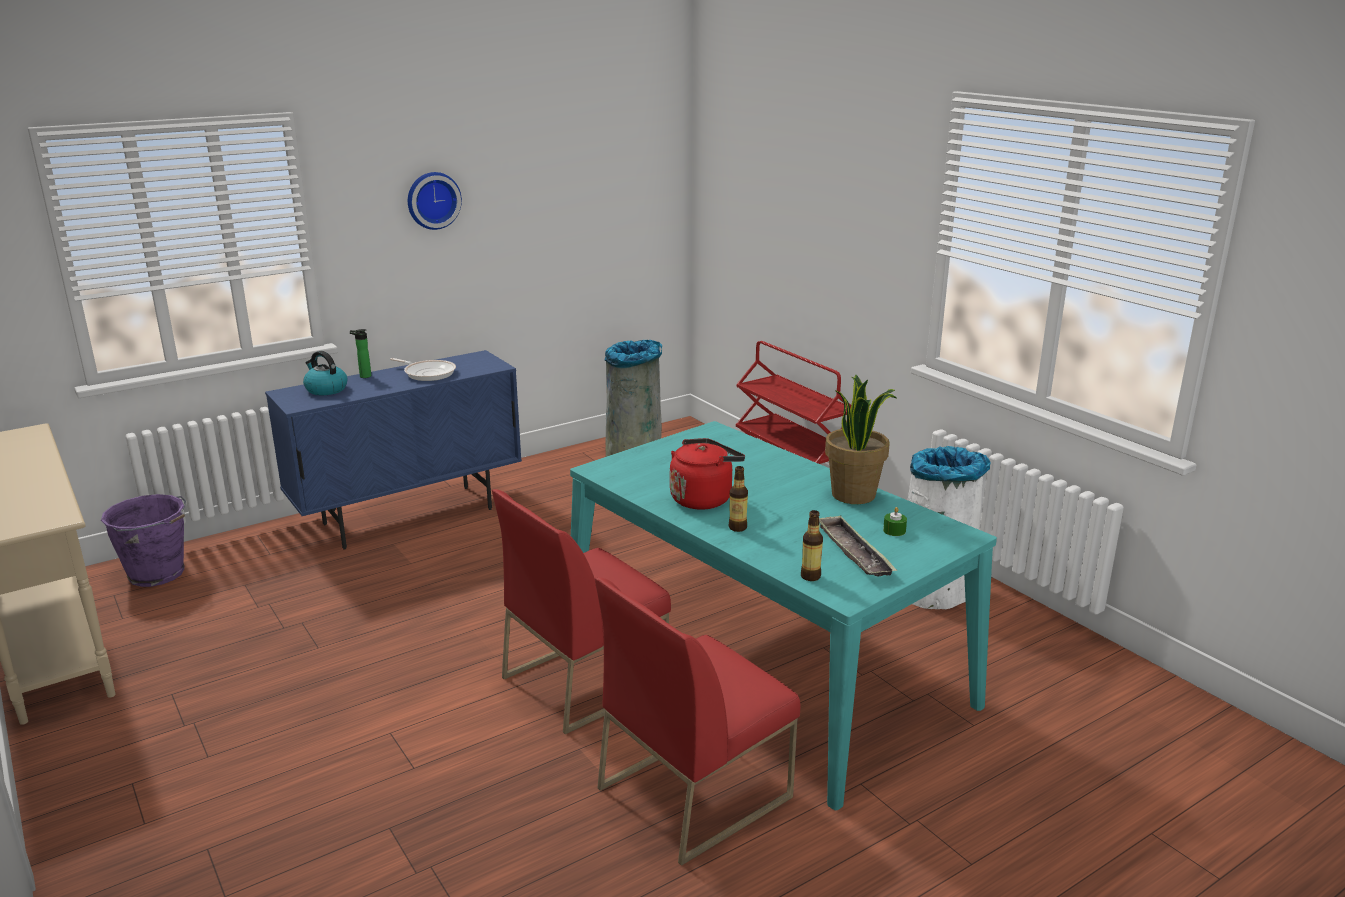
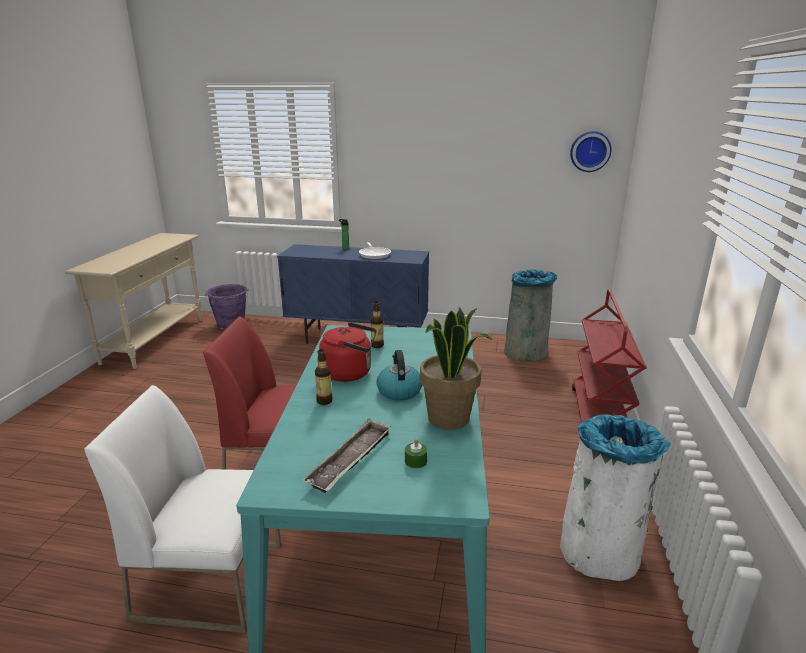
camera: 45 degrees right, 0 degrees up
(325, 389) = (316, 249): kettle -> kettle (399, 390)
(432, 200) = (415, 147): wall clock -> wall clock (590, 151)
(694, 791) = (211, 579): red chair -> white chair
(810, 576) = (284, 459): bottle -> bottle (377, 345)

